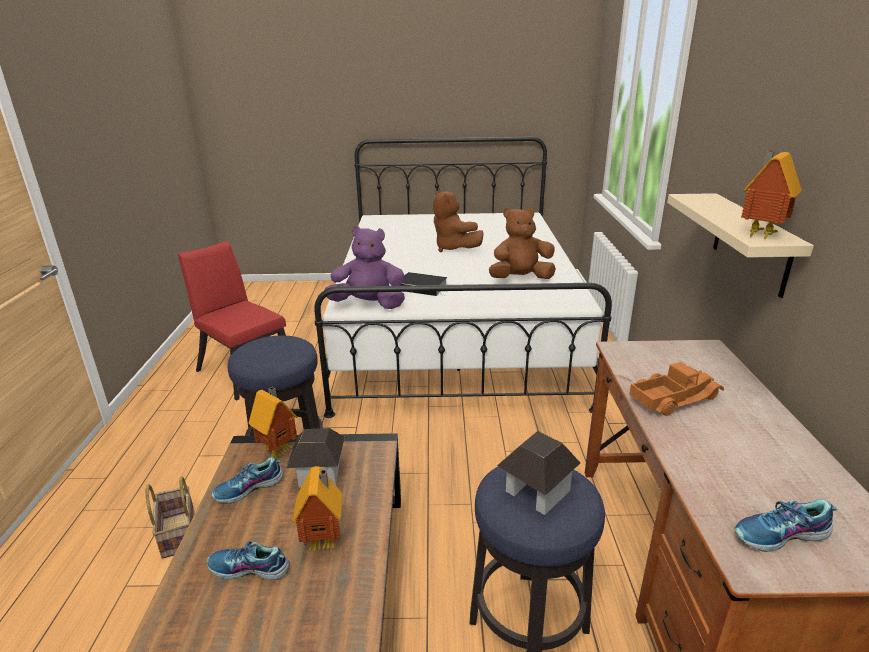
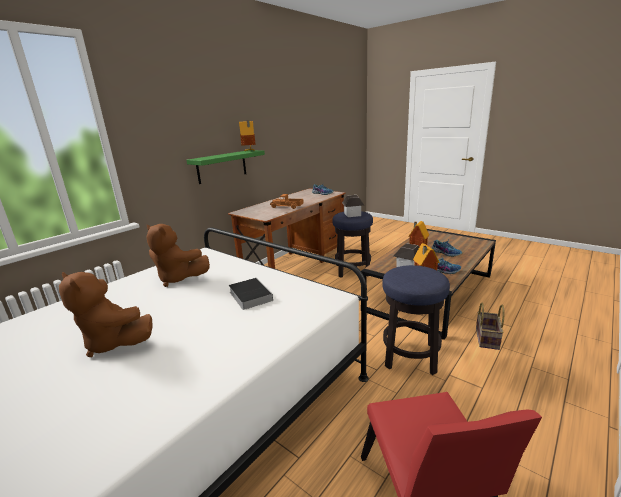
camera: 140 degrees left, 5 degrees down
(369, 304) = (313, 293): purple plush toy -> none
(453, 248) = (115, 343): brown plush toy -> brown plush toy turned 120 degrees clockwise
(751, 243) = (222, 166): beige shelf -> green shelf

